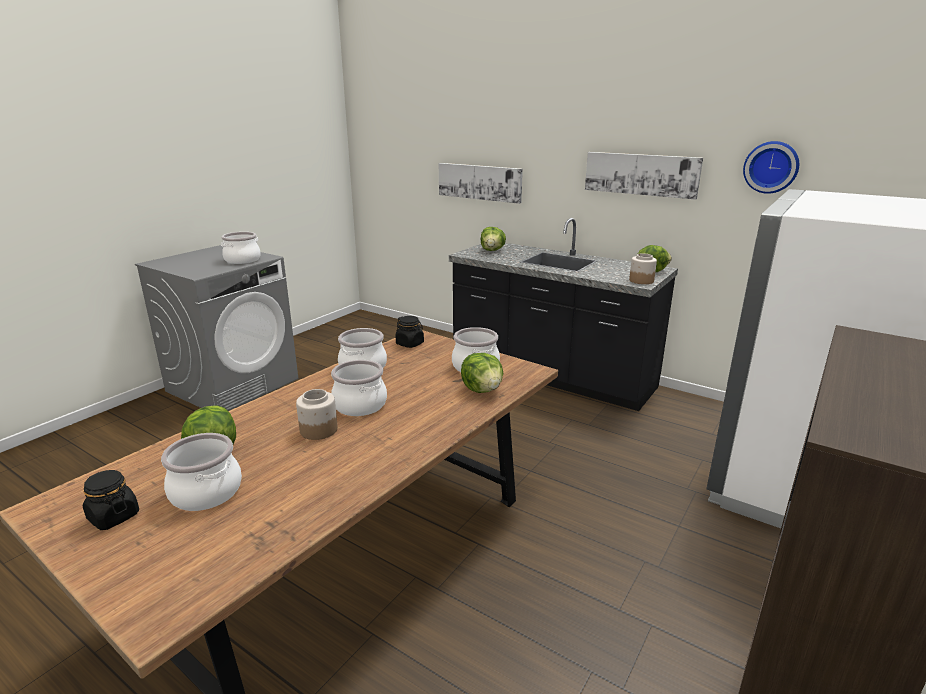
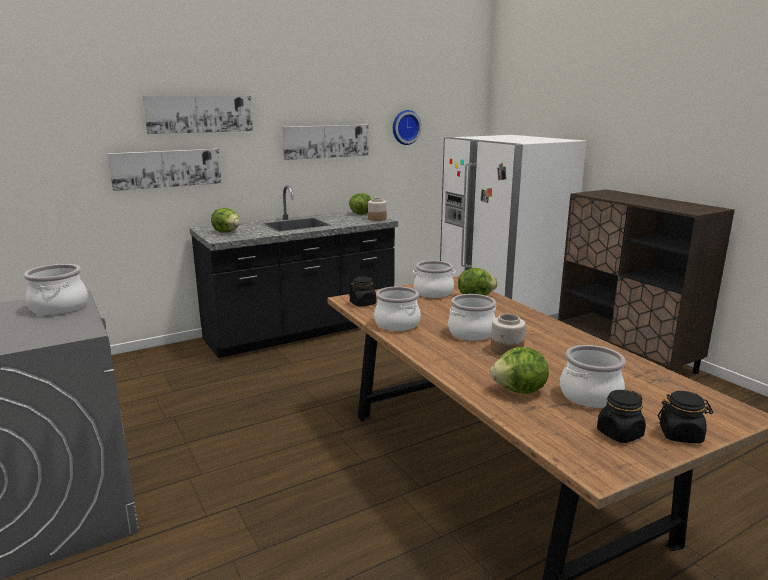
camera: 65 degrees left, 5 degrees down
(105, 561) = (681, 435): none -> black jar
(511, 133) = (199, 114): none -> picture

